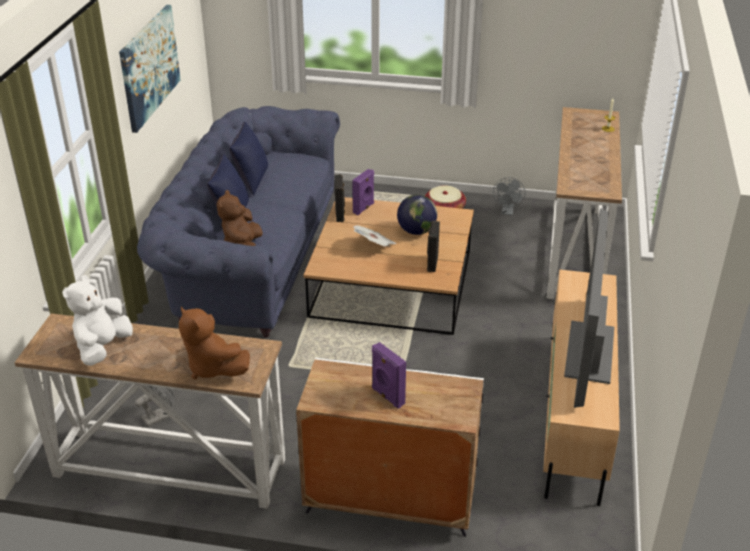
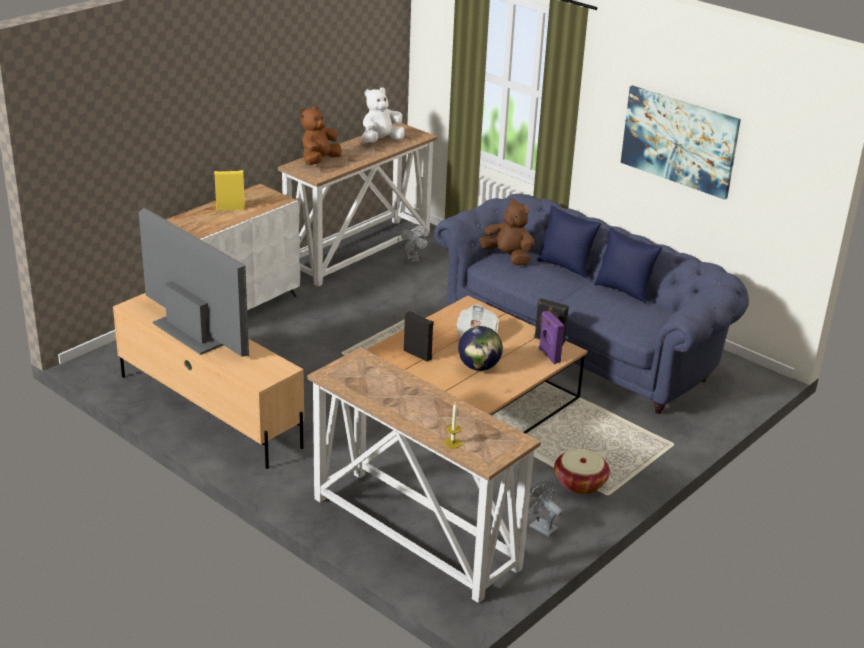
camera: 120 degrees right, 5 degrees down
(102, 348) = (380, 141): white plush toy -> white plush toy turned 90 degrees counterclockwise
(212, 367) = (319, 161): brown plush toy -> brown plush toy turned 45 degrees counterclockwise
(387, 396) = (230, 208): purple speaker -> yellow speaker

